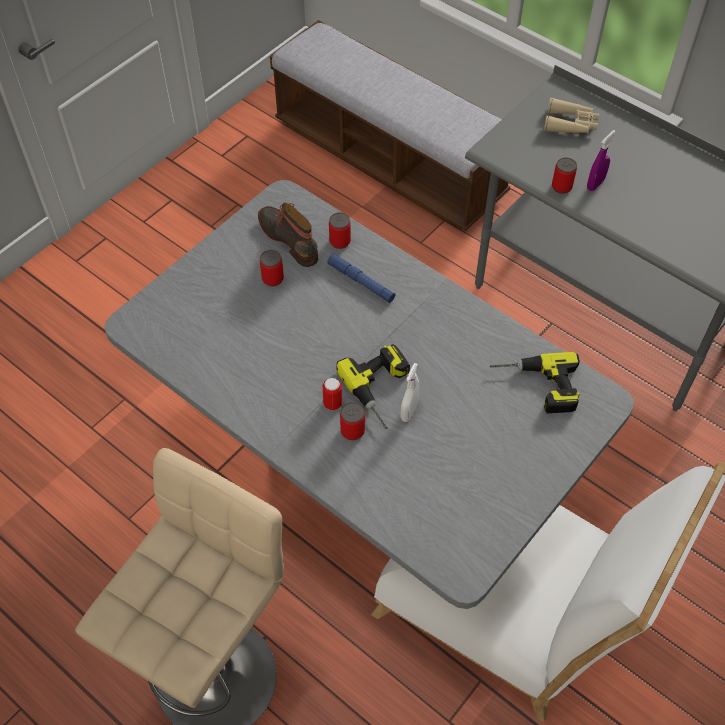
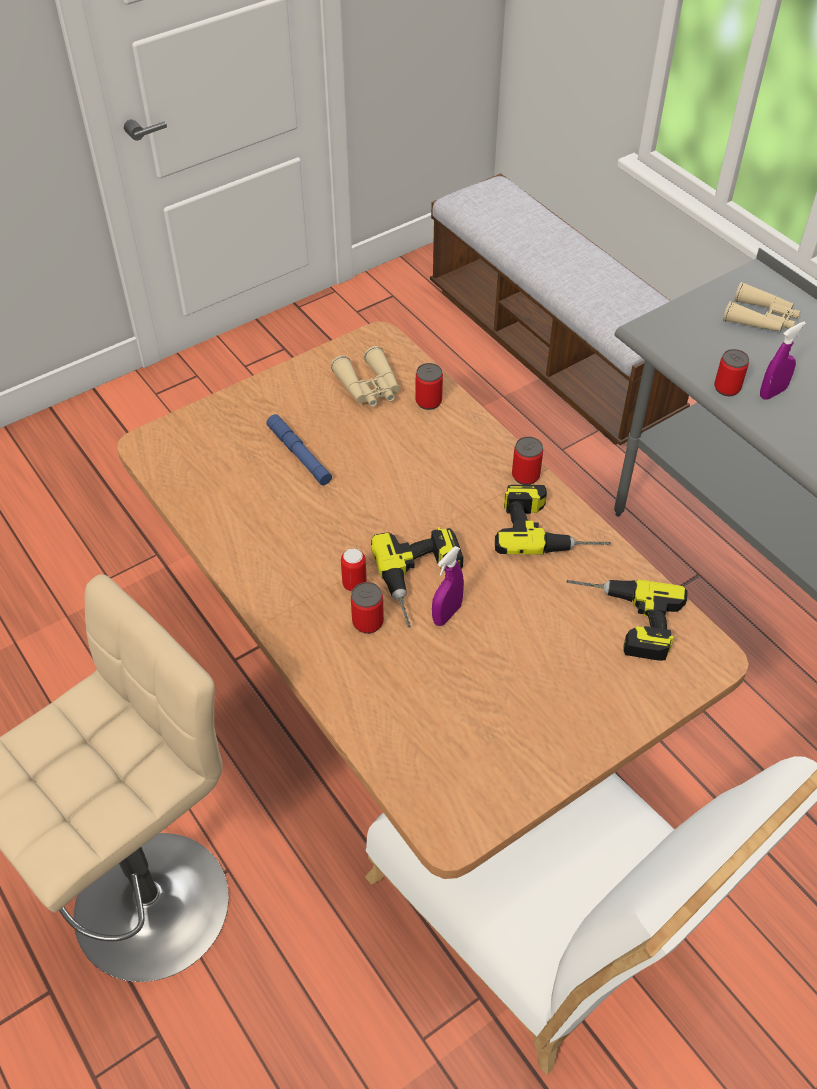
camera: 15 degrees right, 5 degrees down
(273, 279) = (333, 427): can -> can (525, 475)
(290, 239) = (369, 387): boot -> beige binoculars
(361, 282) = (438, 451): blue flashlight -> blue flashlight (299, 454)
(363, 470) = (409, 699): grey dining table -> brown dining table
(409, 411) = (447, 614): white spray bottle -> purple spray bottle
(463, 326) = (550, 527): none -> power drill

